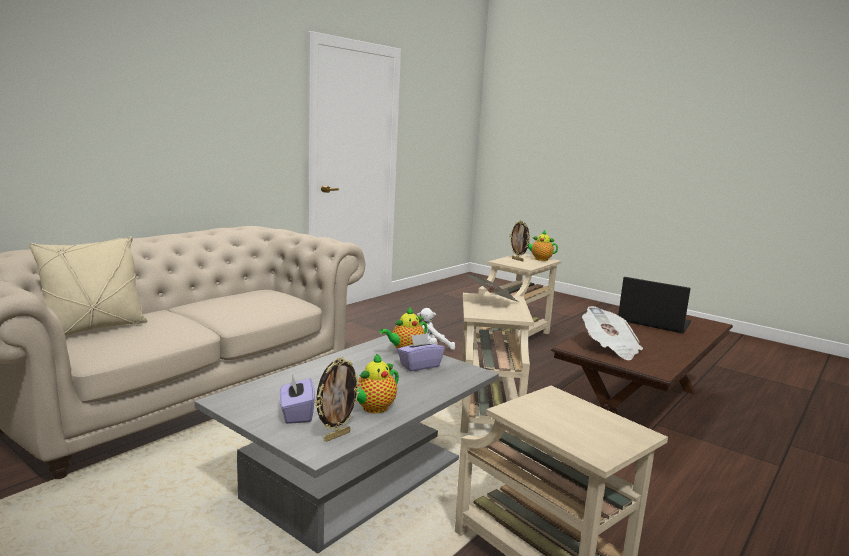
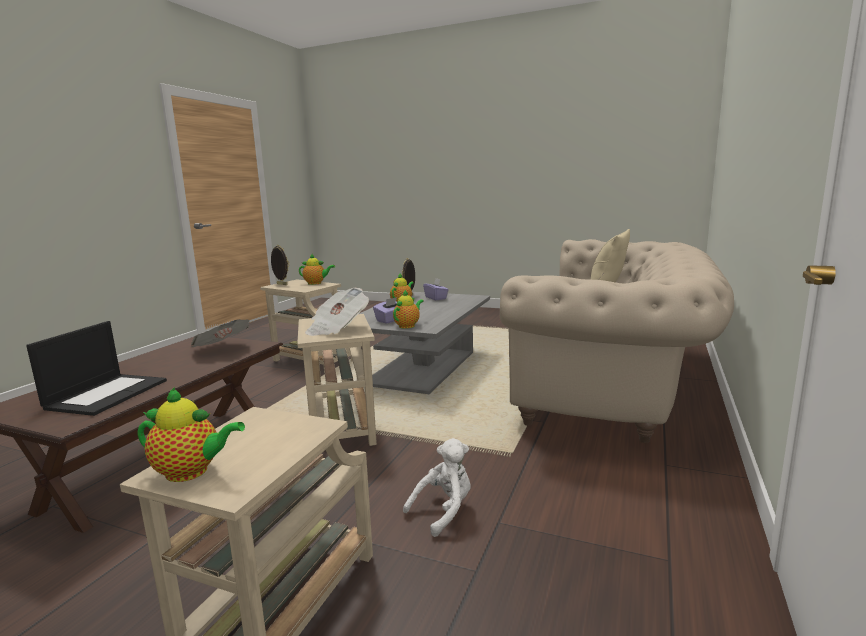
camera: 165 degrees right, 0 degrees up
(518, 260) = (265, 448): picture frame -> picture frame (281, 284)
(541, 423) = (316, 283): none -> teapot
(652, 321) = (107, 394): laptop -> laptop turned 90 degrees counterclockwise

